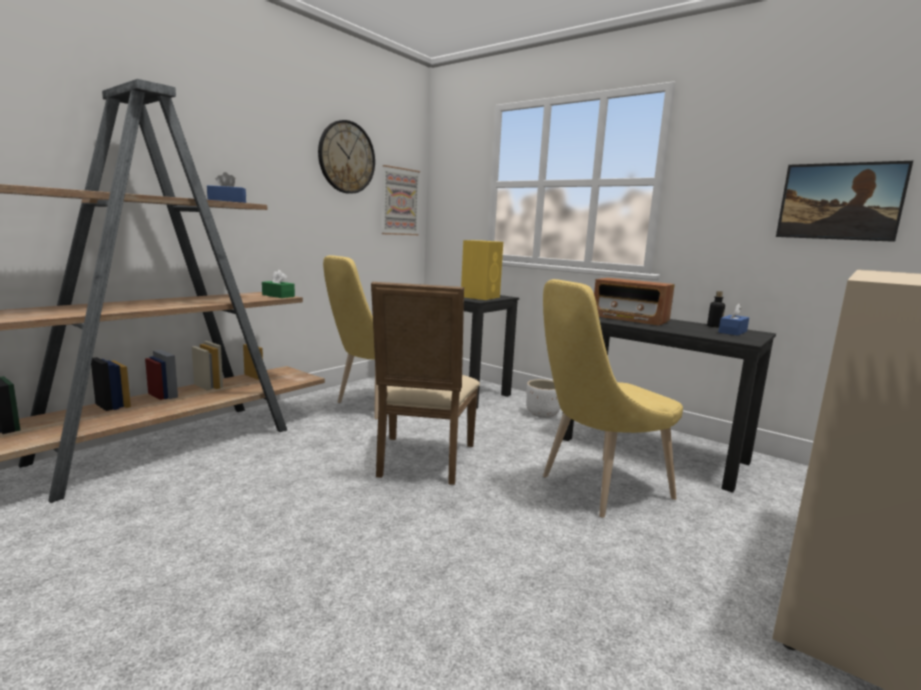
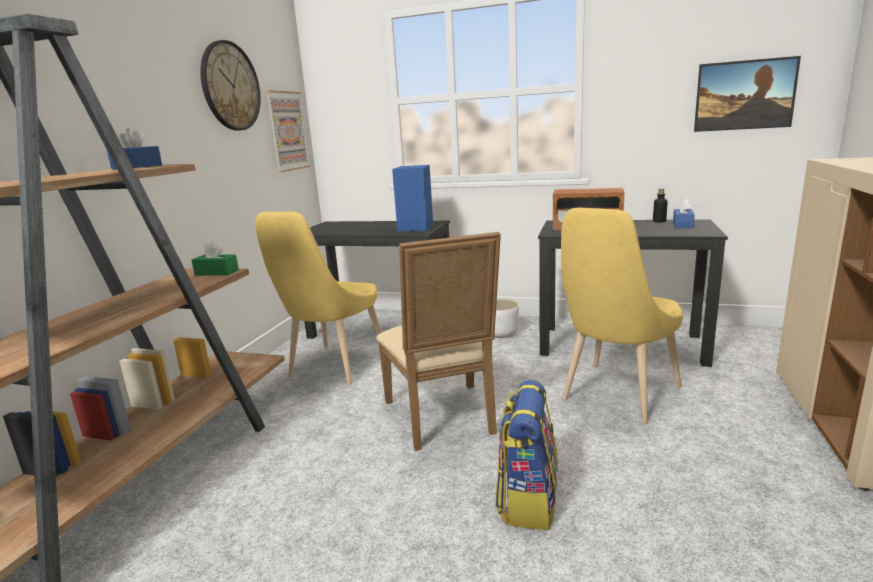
camera: 20 degrees left, 5 degrees up
(426, 538) = (527, 500): none -> backpack
(481, 297) = (416, 227): yellow speaker -> blue speaker

